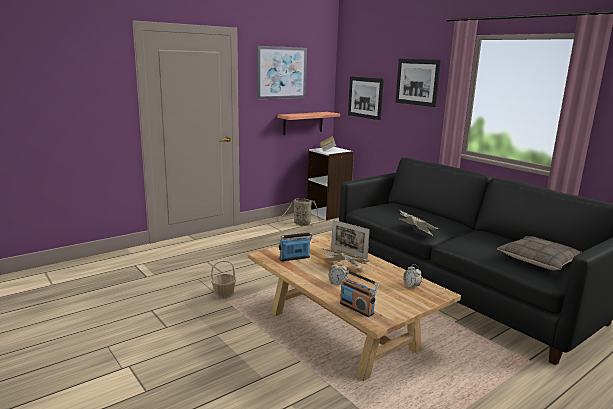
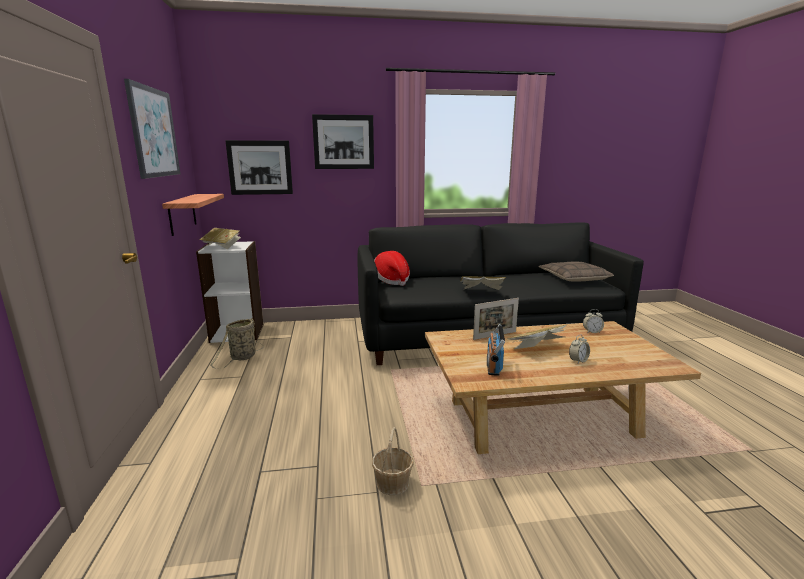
camera: 60 degrees left, 0 degrees up
(357, 308) = (644, 367): radio -> none
(390, 203) = (391, 281): none -> hat

